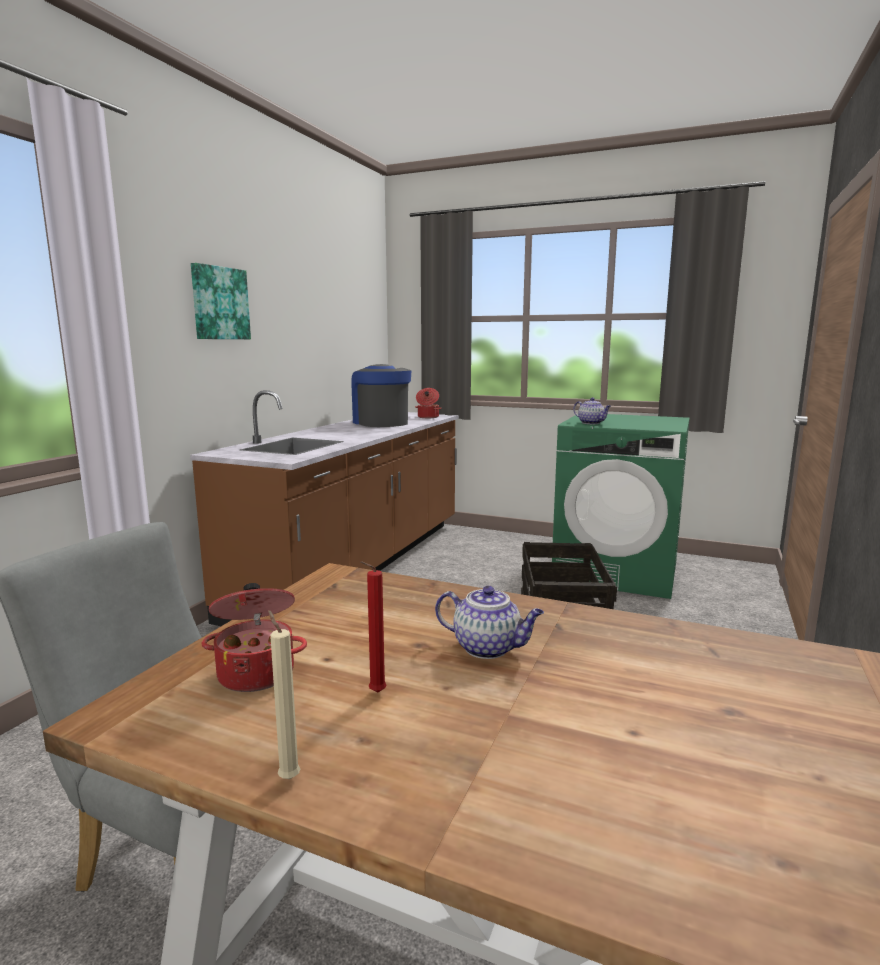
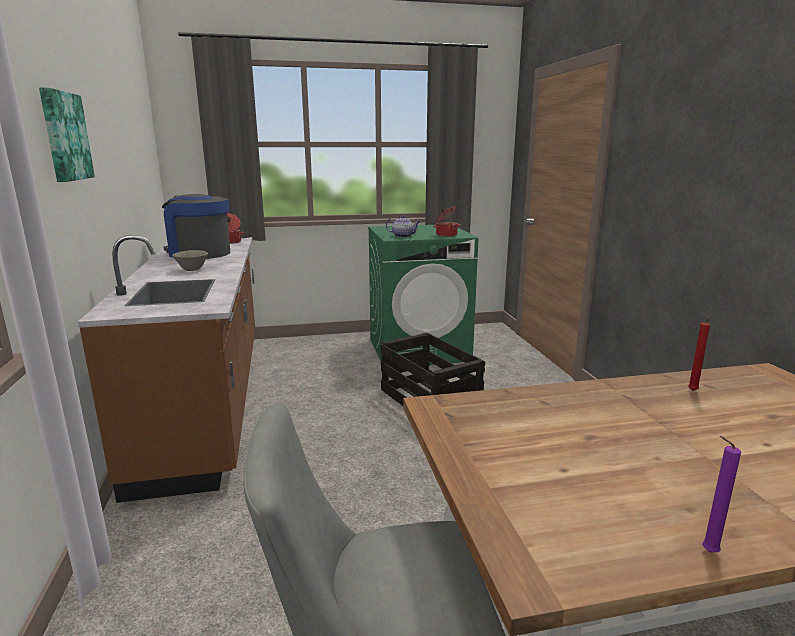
camera: 35 degrees left, 5 degrees up
(257, 673) = (547, 499): cooking pot -> cooking pot (446, 235)
(287, 777) = (706, 551): beige candle -> purple candle
(344, 433) = (192, 270): none -> grey bowl
(374, 693) = (635, 479): red candle -> red candle (692, 391)
(488, 648) = (625, 424): teapot -> none

